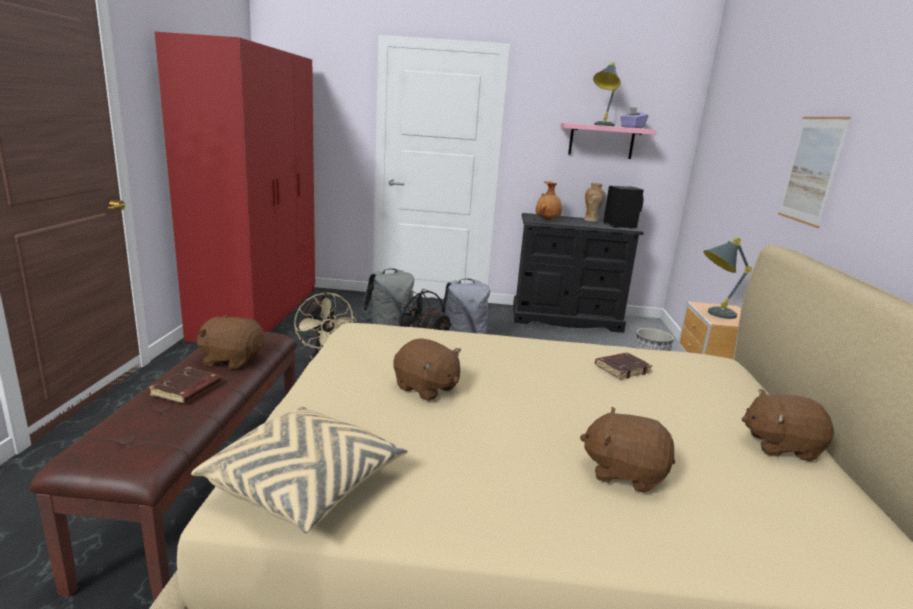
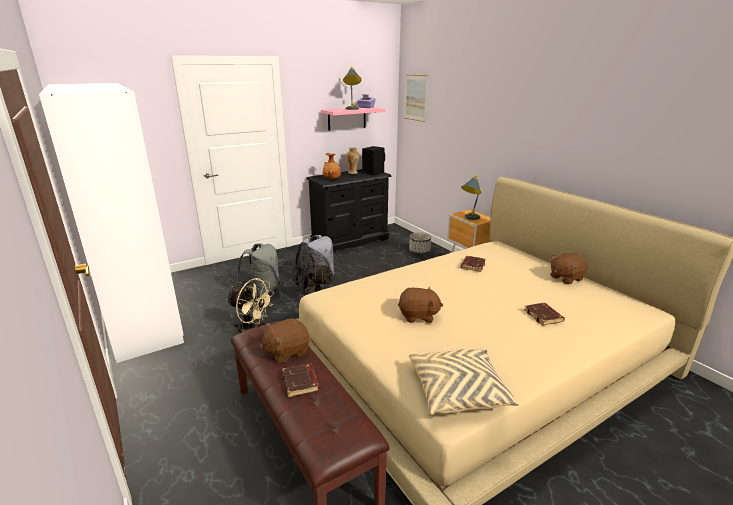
camera: 35 degrees left, 5 degrees up
(259, 312) = (141, 314): red wardrobe -> white wardrobe
(624, 472) = (544, 316): brown plush toy -> brown book
(811, 170) = (508, 134): picture -> picture (415, 97)

